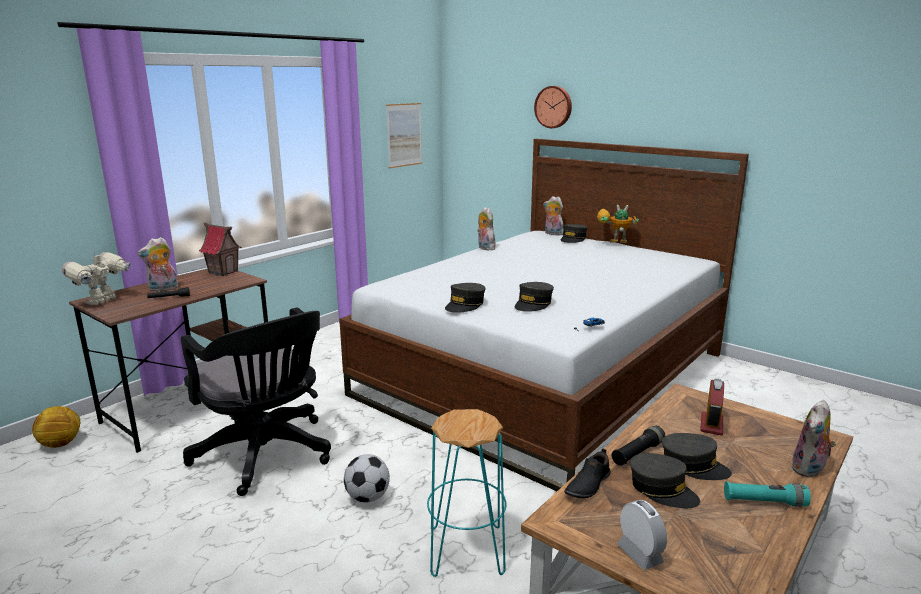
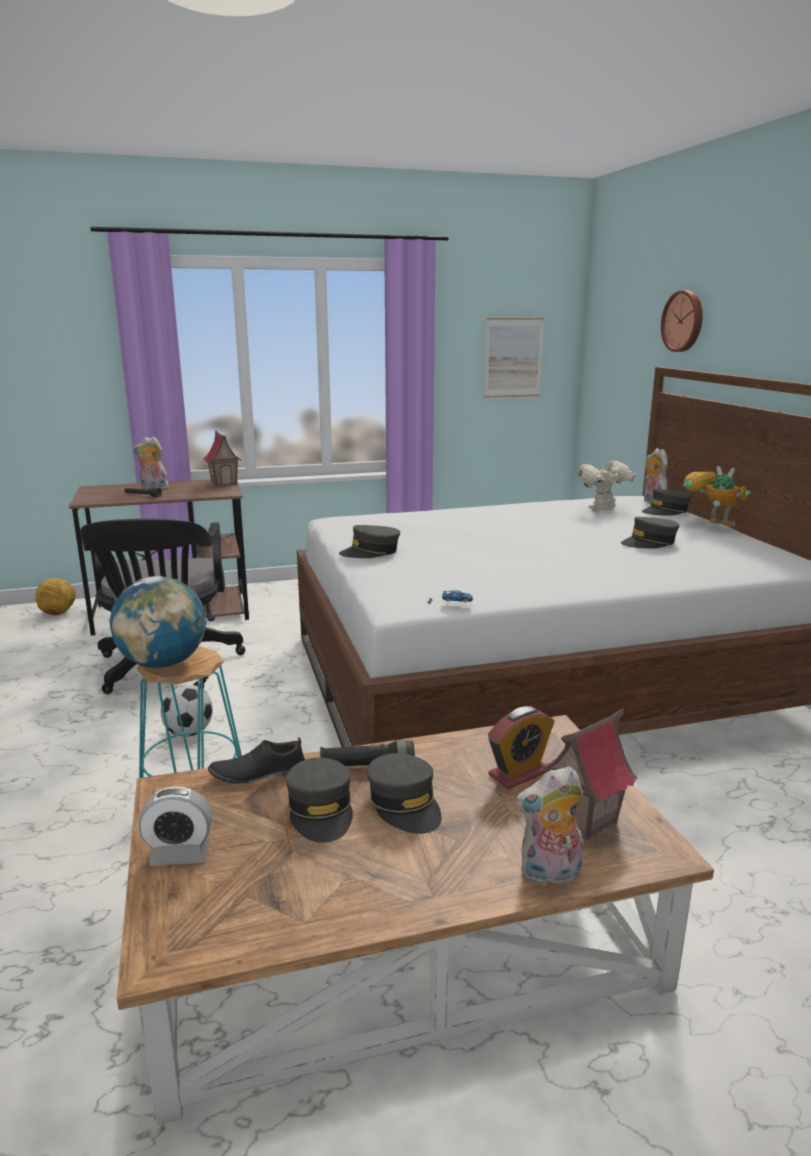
camera: 35 degrees right, 0 degrees up
(103, 301) = (97, 490): toy robot -> toy robot (603, 509)
(461, 430) = (163, 663): none -> globe
(484, 248) = (527, 503): plush toy -> none
(533, 304) = (445, 566): grey cap -> grey cap (649, 543)
(640, 554) = (179, 854): alarm clock -> alarm clock turned 75 degrees clockwise
(764, 502) = (412, 878): turquoise flashlight -> none
(775, 435) = (583, 819): none -> toy house

